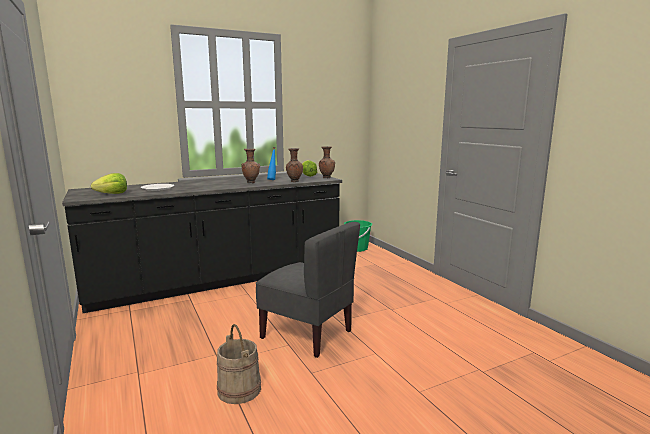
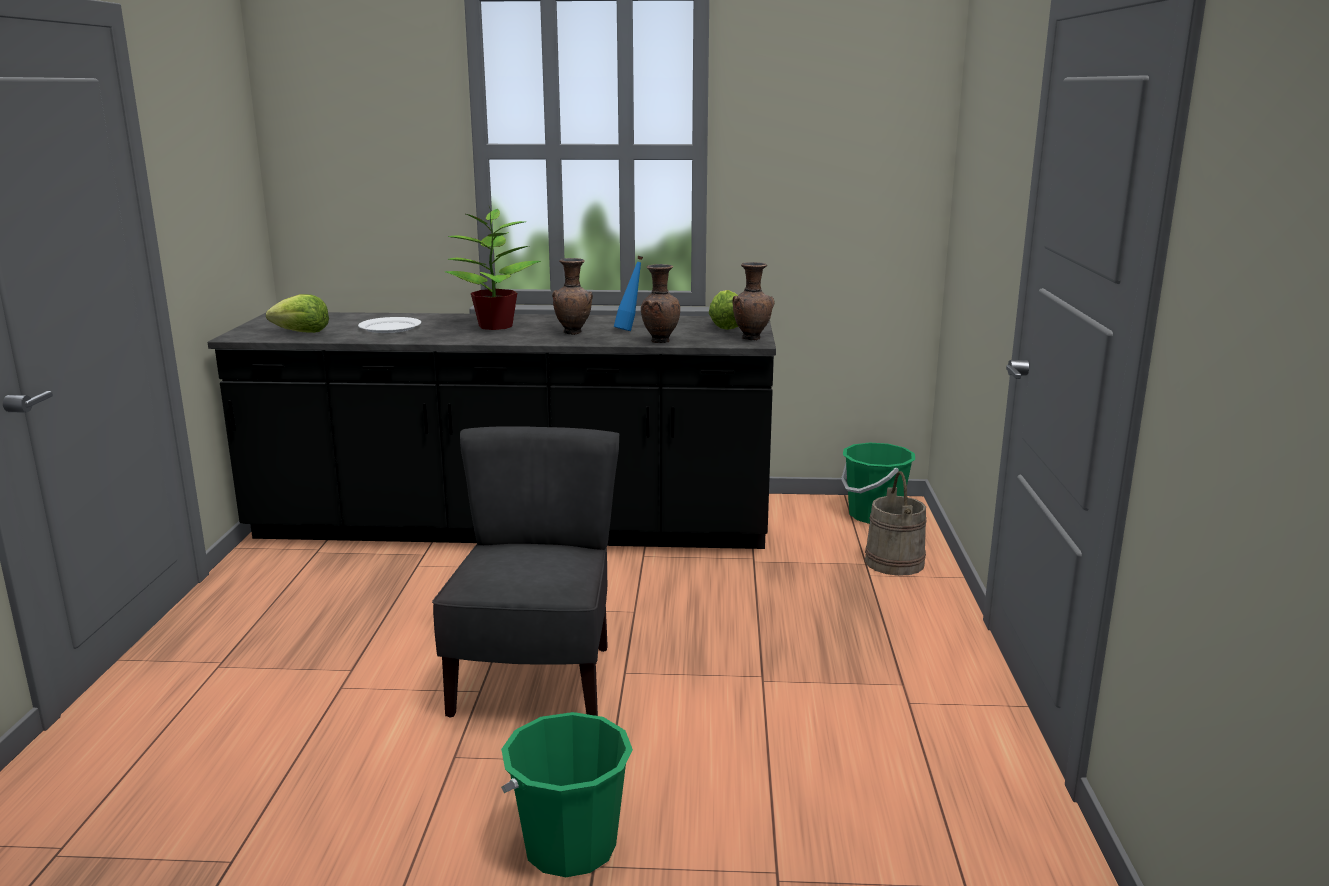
camera: 30 degrees right, 5 degrees up
(209, 183) = (494, 326): none -> potted plant
(239, 389) = (316, 743): beige bucket -> beige bucket (894, 562)
(307, 334) = (536, 681): grey chair -> grey chair turned 150 degrees counterclockwise
(402, 388) = (570, 847): none -> green bucket

